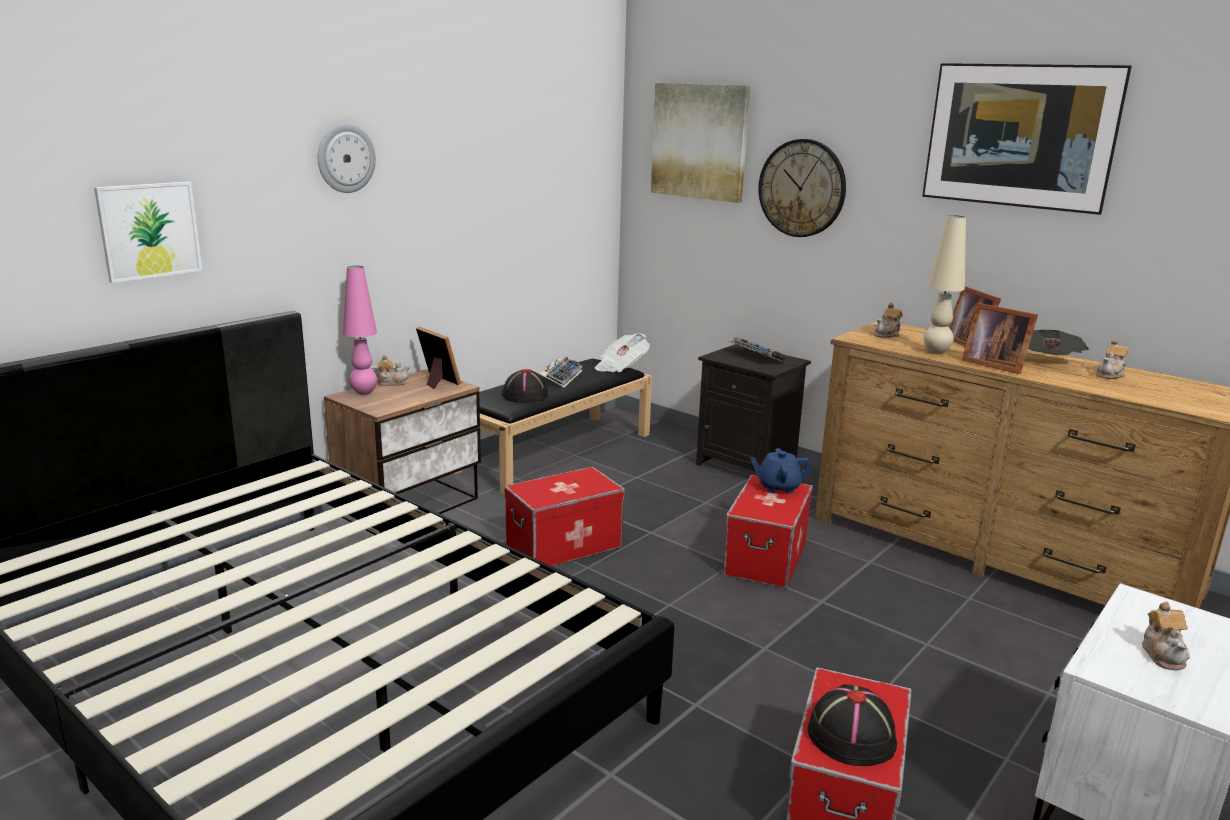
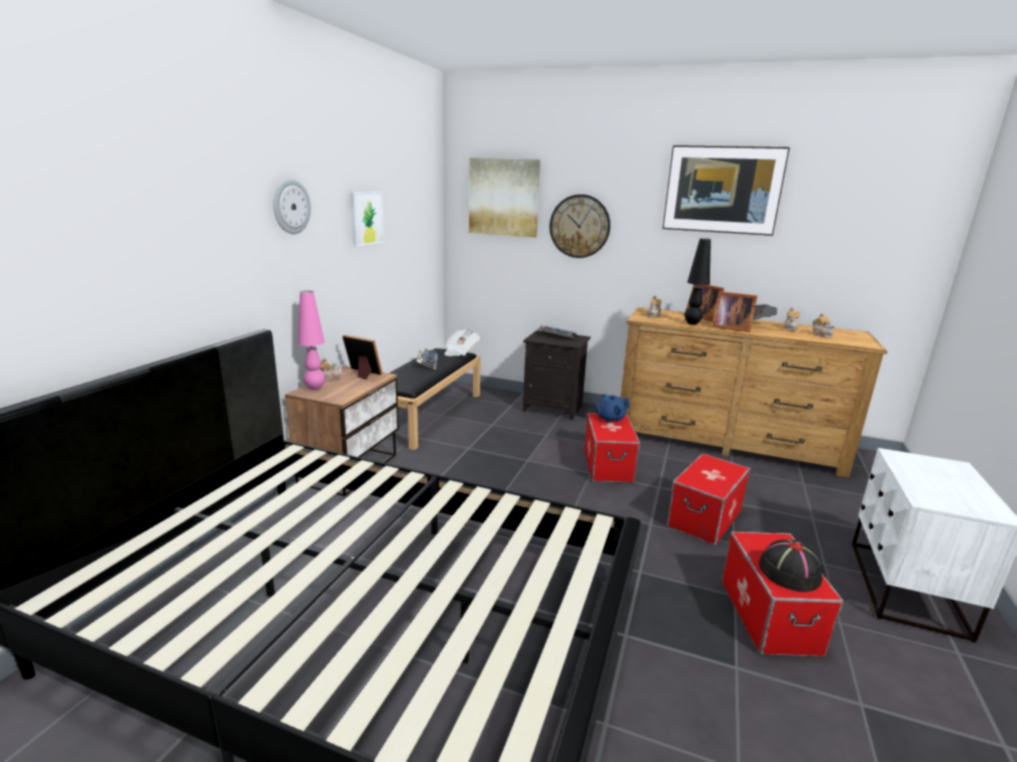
camera: 20 degrees left, 0 degrees up
(149, 230) = (154, 267): picture -> picture (367, 218)
(525, 396) = (414, 378): black hat -> none
(564, 545) = (479, 479): storage box -> storage box (704, 518)
(936, 352) = (692, 323): beige table lamp -> black table lamp
(1163, 654) = (942, 485): teapot -> teapot (822, 334)

